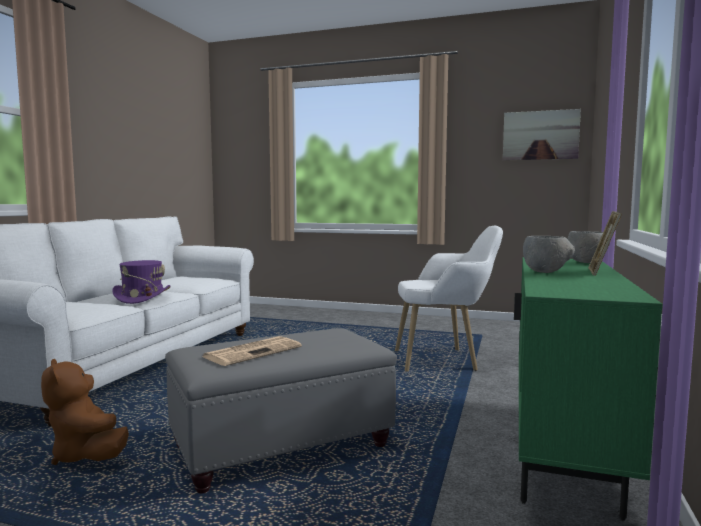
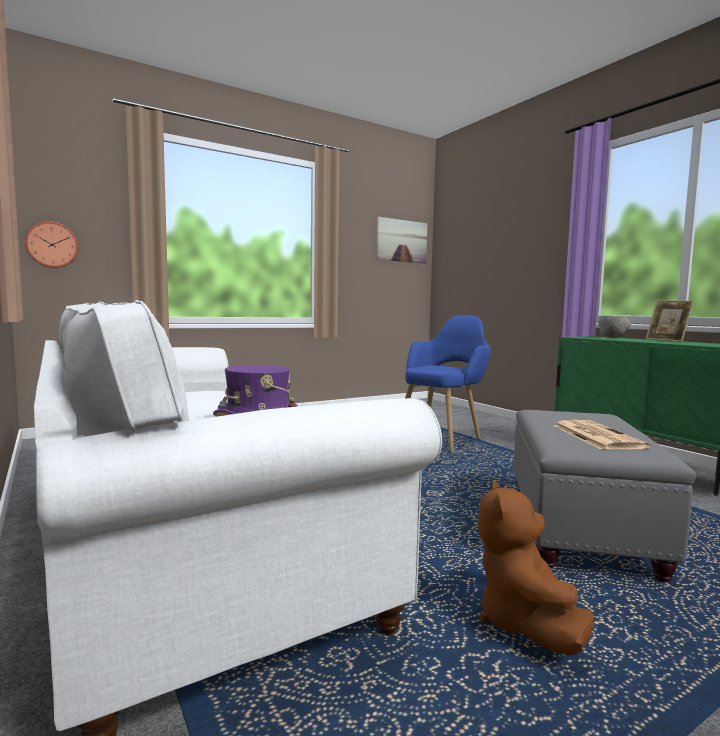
camera: 50 degrees left, 0 degrees up
(87, 455) = (524, 624): brown plush toy -> brown plush toy turned 90 degrees clockwise
(232, 175) = (52, 245): none -> wall clock
(446, 360) = (443, 437): white armchair -> blue armchair
(545, 273) = (662, 342): grey bowl -> none

